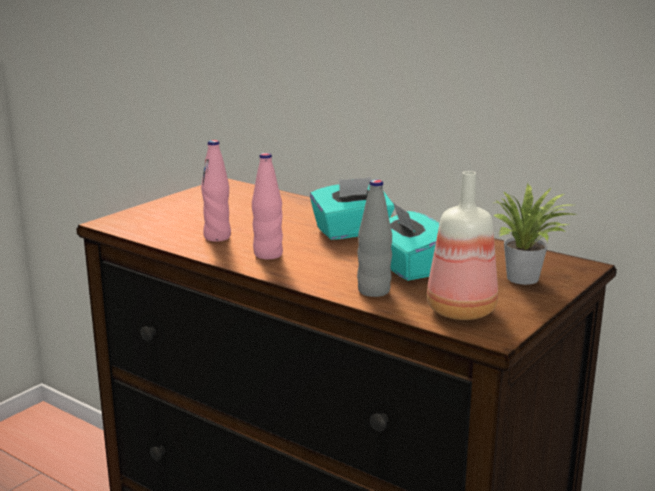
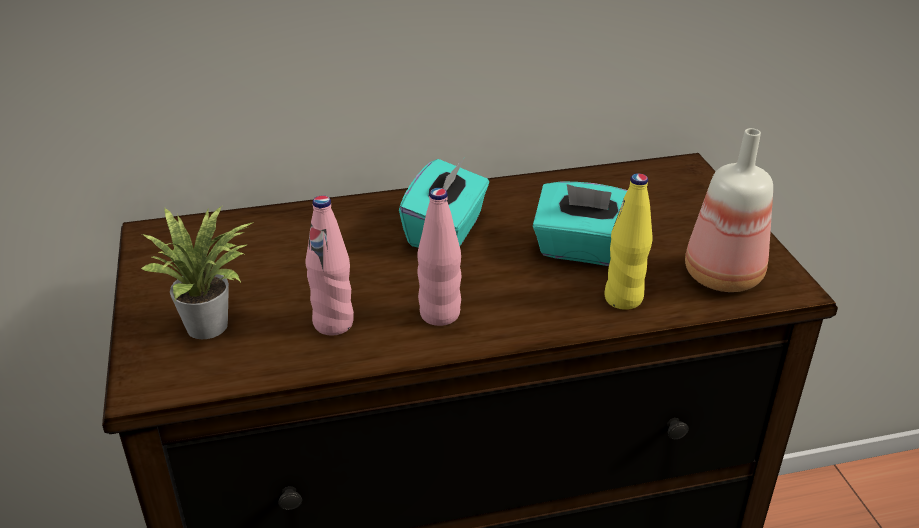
camera: 50 degrees left, 15 degrees up
(374, 291) = (623, 298): grey bottle -> yellow bottle
(526, 279) = (687, 207): potted plant -> potted plant (213, 326)

